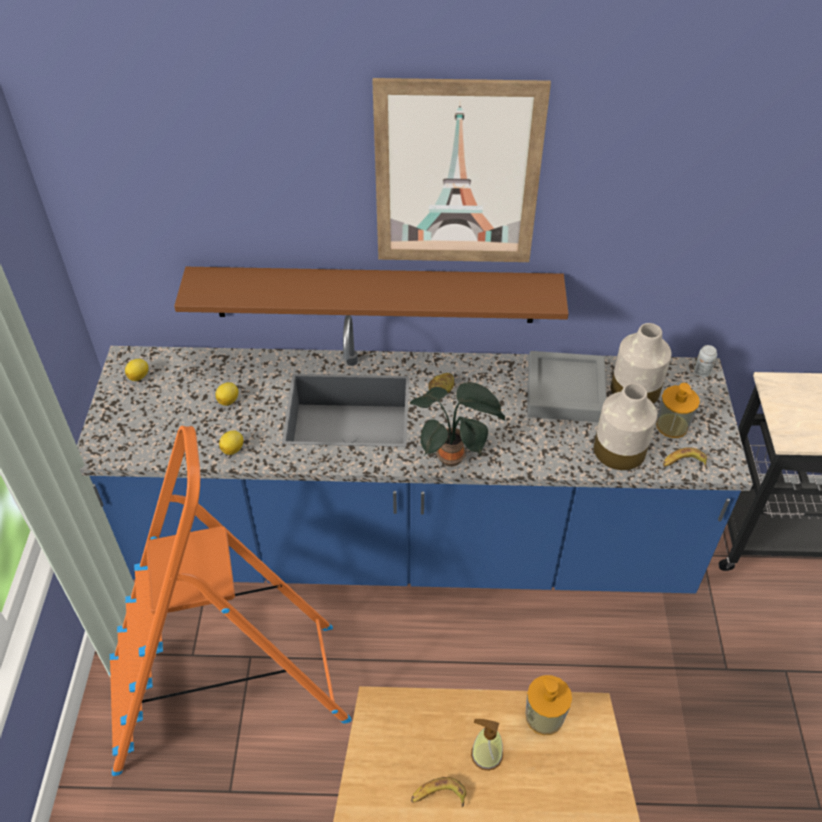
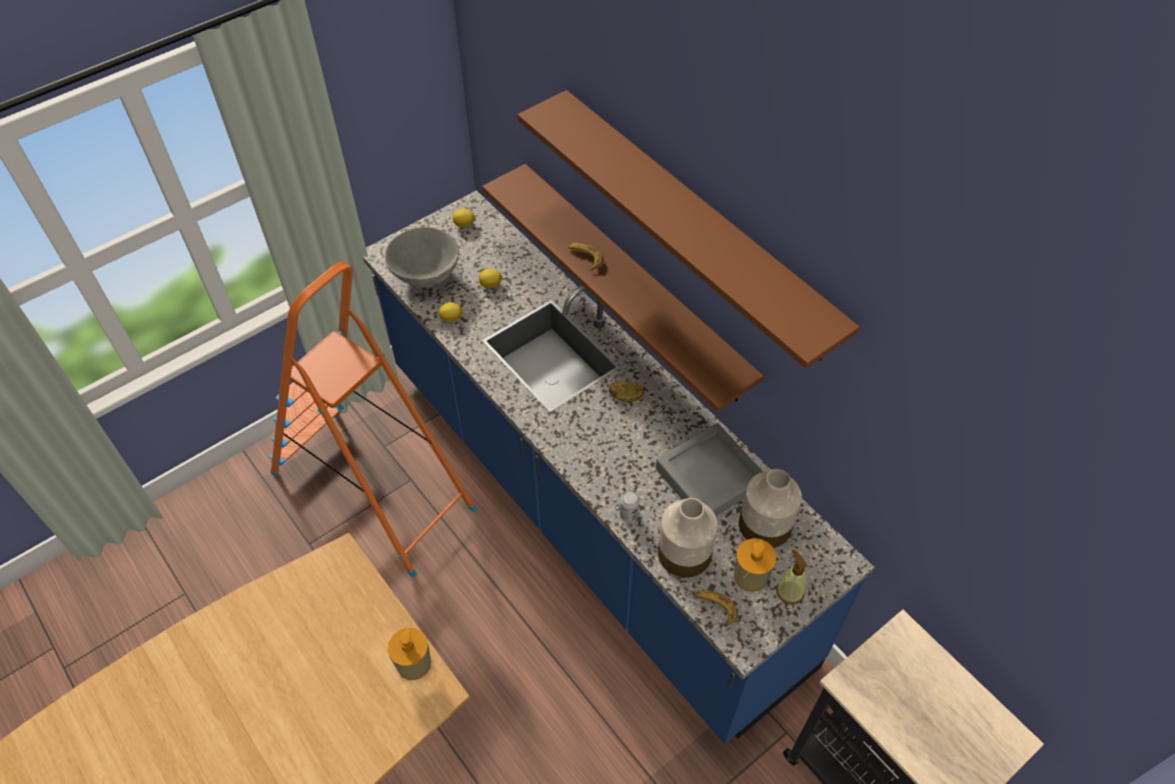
camera: 50 degrees right, 5 degrees up
(164, 438) = (426, 277): none -> grey bowl
(438, 796) = (302, 636): banana -> banana (585, 258)
(454, 457) = (568, 448): potted plant -> none
(457, 175) = (695, 223): picture -> brown shelf
(486, 755) = (354, 645): soap dispenser -> soap dispenser (789, 591)
(702, 372) = (840, 563): can -> can (628, 515)

